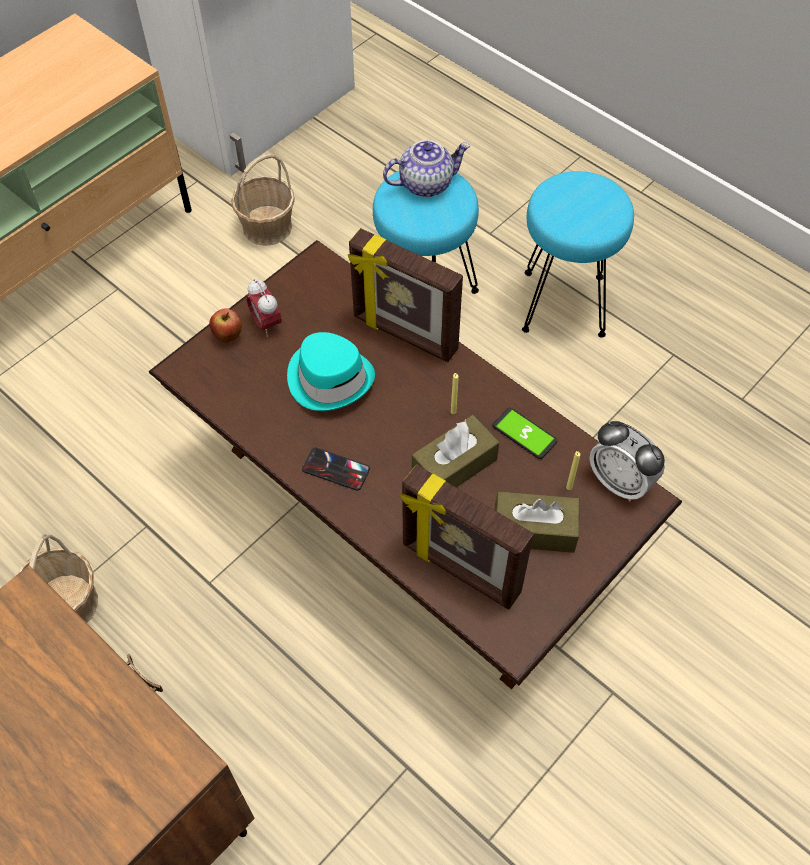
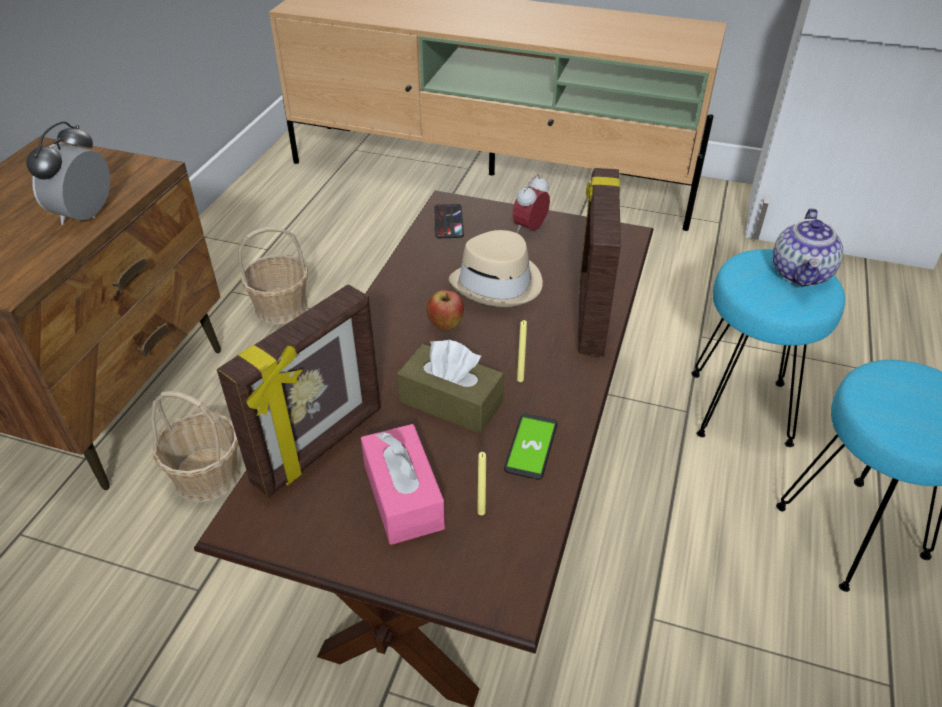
camera: 65 degrees right, 15 degrees down
(228, 336) = (499, 214): apple -> apple (445, 325)
(266, 226) = (715, 276): basket -> basket (207, 475)
(330, 378) = (498, 284): turquoise hat -> beige hat
(336, 469) = (396, 320): phone -> phone (448, 222)
(426, 183) = (801, 274): teapot -> teapot turned 60 degrees clockwise
(459, 570) = (320, 447): picture frame -> picture frame turned 150 degrees counterclockwise
(534, 530) = (403, 496): brown tissue box -> pink tissue box
(620, 482) = (520, 563): alarm clock -> alarm clock (85, 216)

